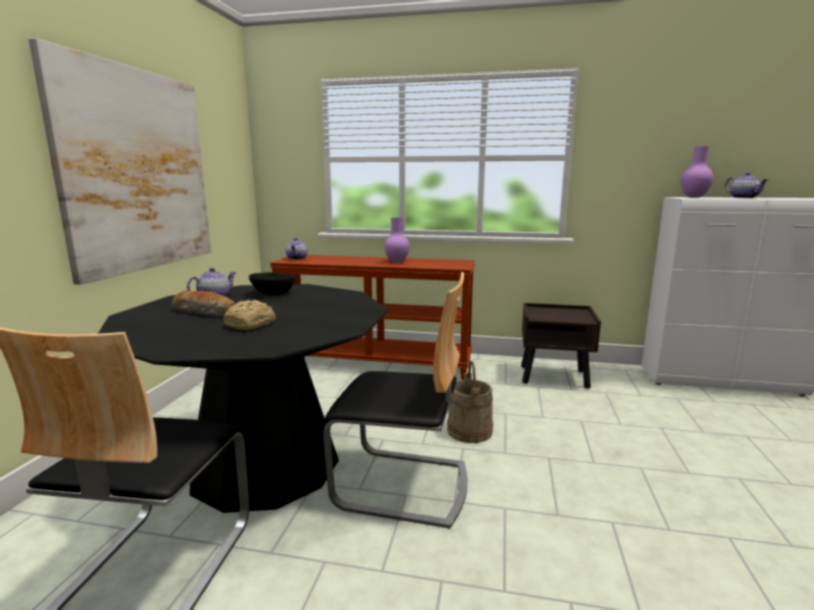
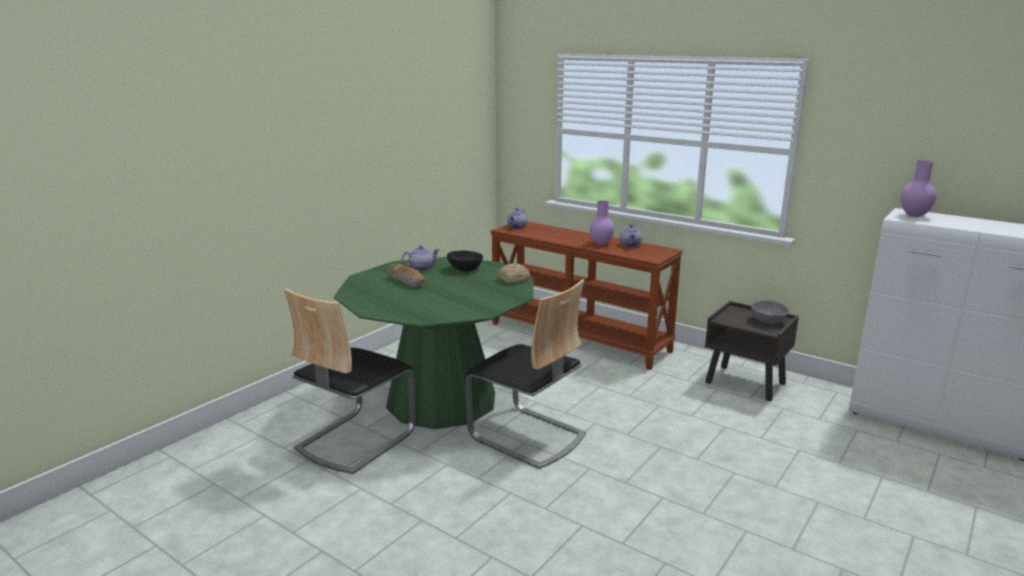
camera: 25 degrees right, 5 degrees up
(138, 171) = (385, 157): picture -> none
(251, 324) = (428, 297): bread -> bread (514, 279)
(265, 464) = (441, 400): black dining table -> green dining table
(469, 431) = (612, 411): beige bucket -> none
(571, 313) = (767, 321): none -> grey bowl
(744, 198) = (972, 223): teapot -> teapot (630, 245)

